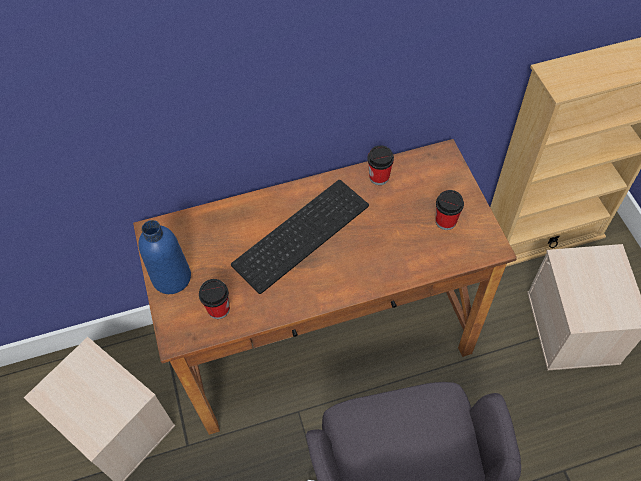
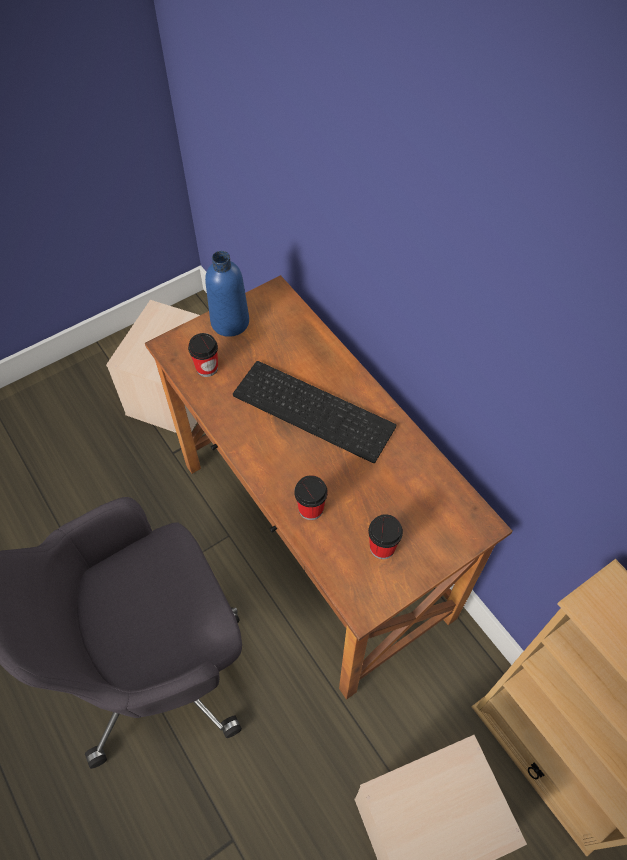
camera: 70 degrees right, 0 degrees up
(379, 177) = (418, 464): cup -> cup (311, 509)

